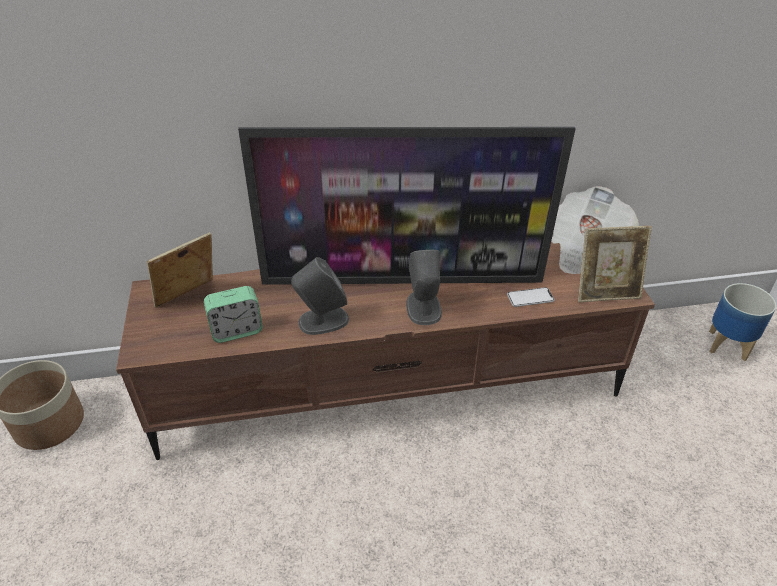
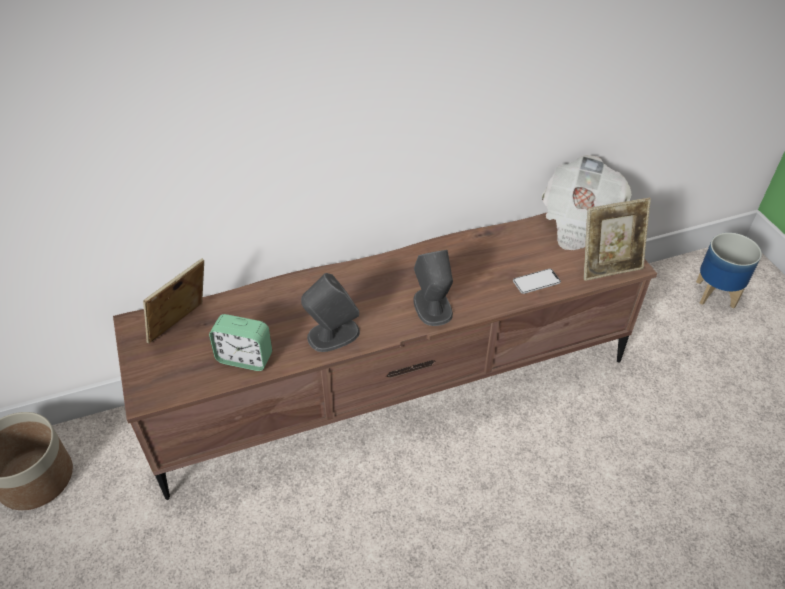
camera: 10 degrees left, 5 degrees up
(237, 331) = (245, 358): alarm clock -> alarm clock turned 45 degrees clockwise
(403, 280) = (404, 278): television -> none

